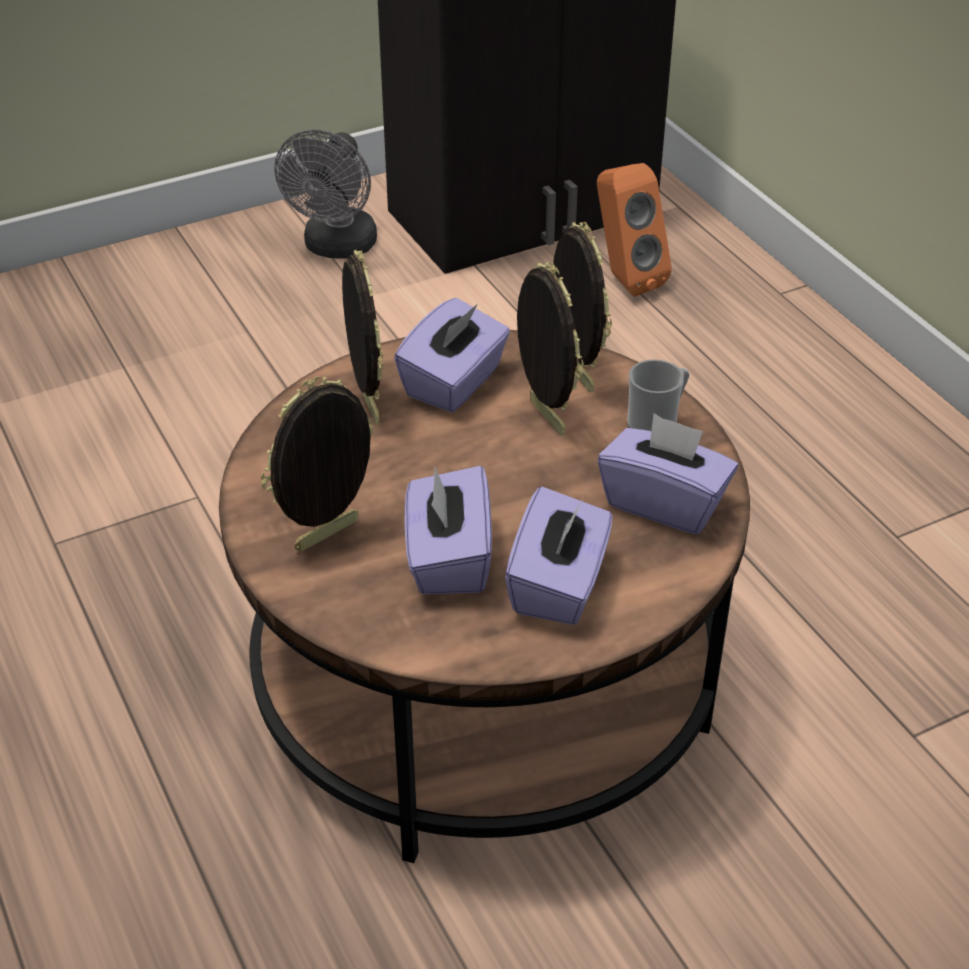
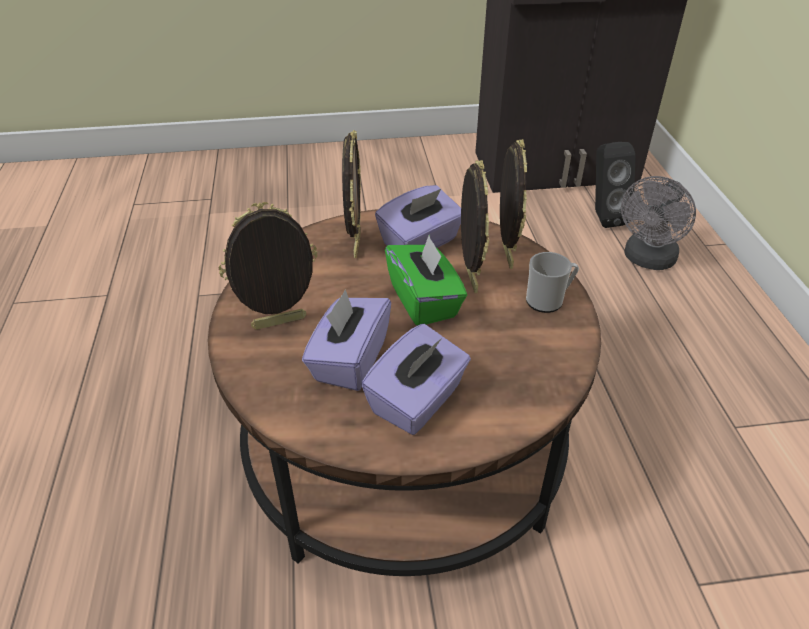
camera: 20 degrees right, 0 degrees up
(337, 248) = (436, 167): grey fan -> grey fan (647, 260)
(502, 461) = (424, 301): none -> green tissue box
(624, 279) = (603, 217): orange speaker -> black speaker
(664, 503) = (527, 359): purple tissue box -> none

